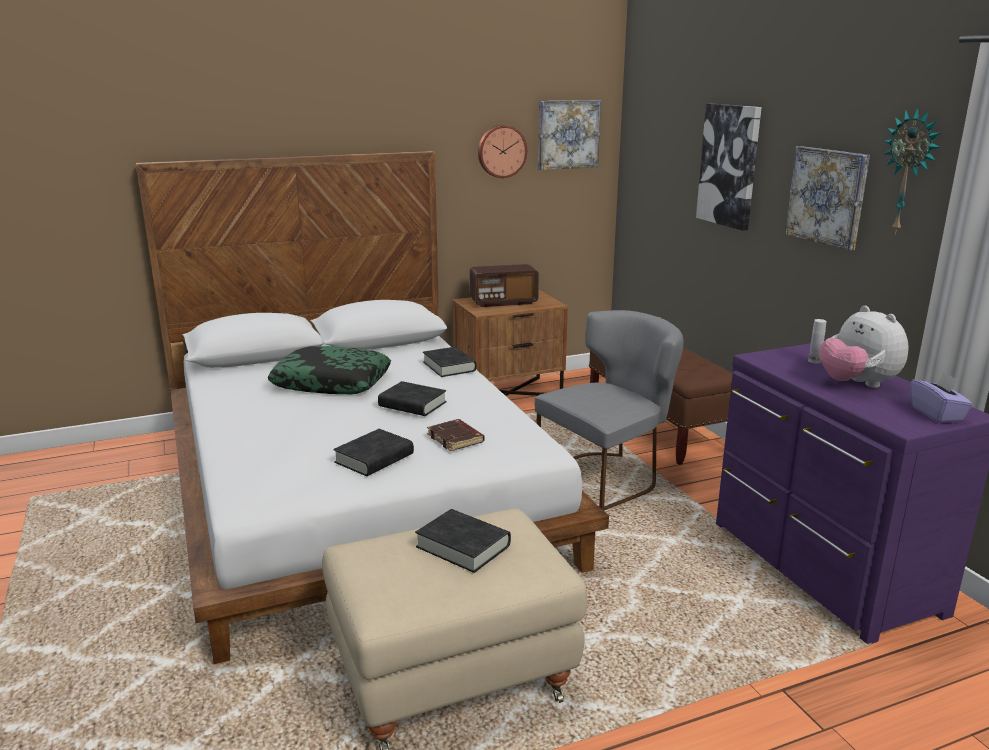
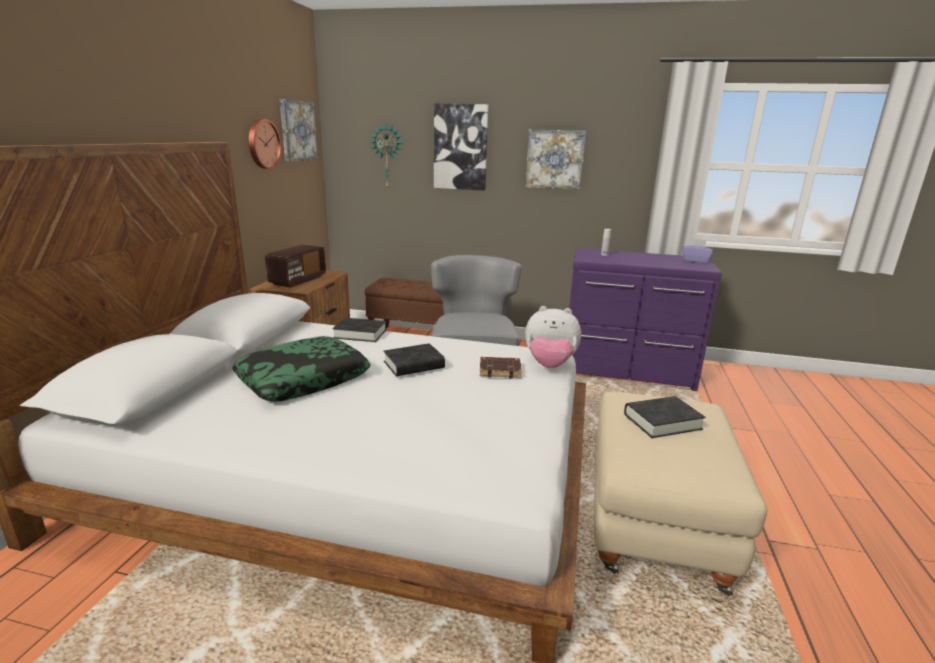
camera: 55 degrees left, 0 degrees up
(374, 458) = (496, 407): black book -> none
(857, 384) = (645, 259): plush toy -> plush toy (549, 365)
(910, 172) = (616, 138): wall clock -> wall clock (387, 157)

